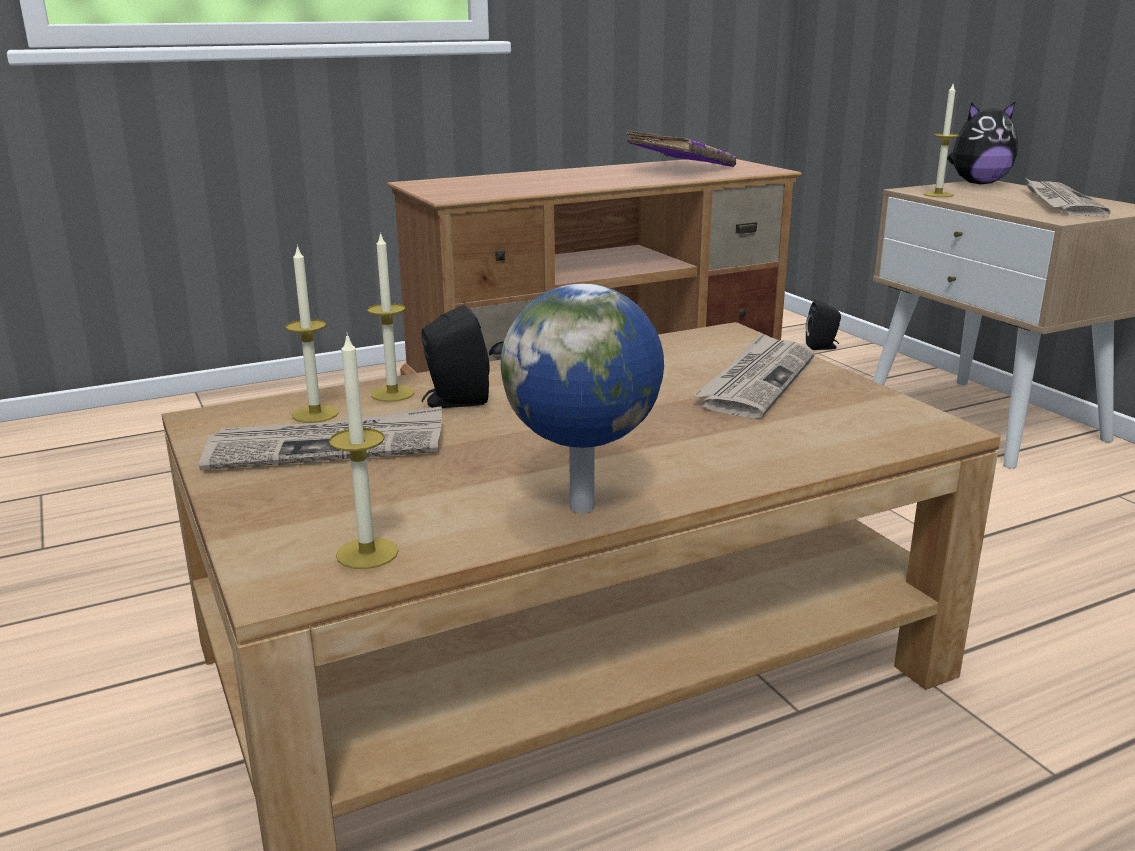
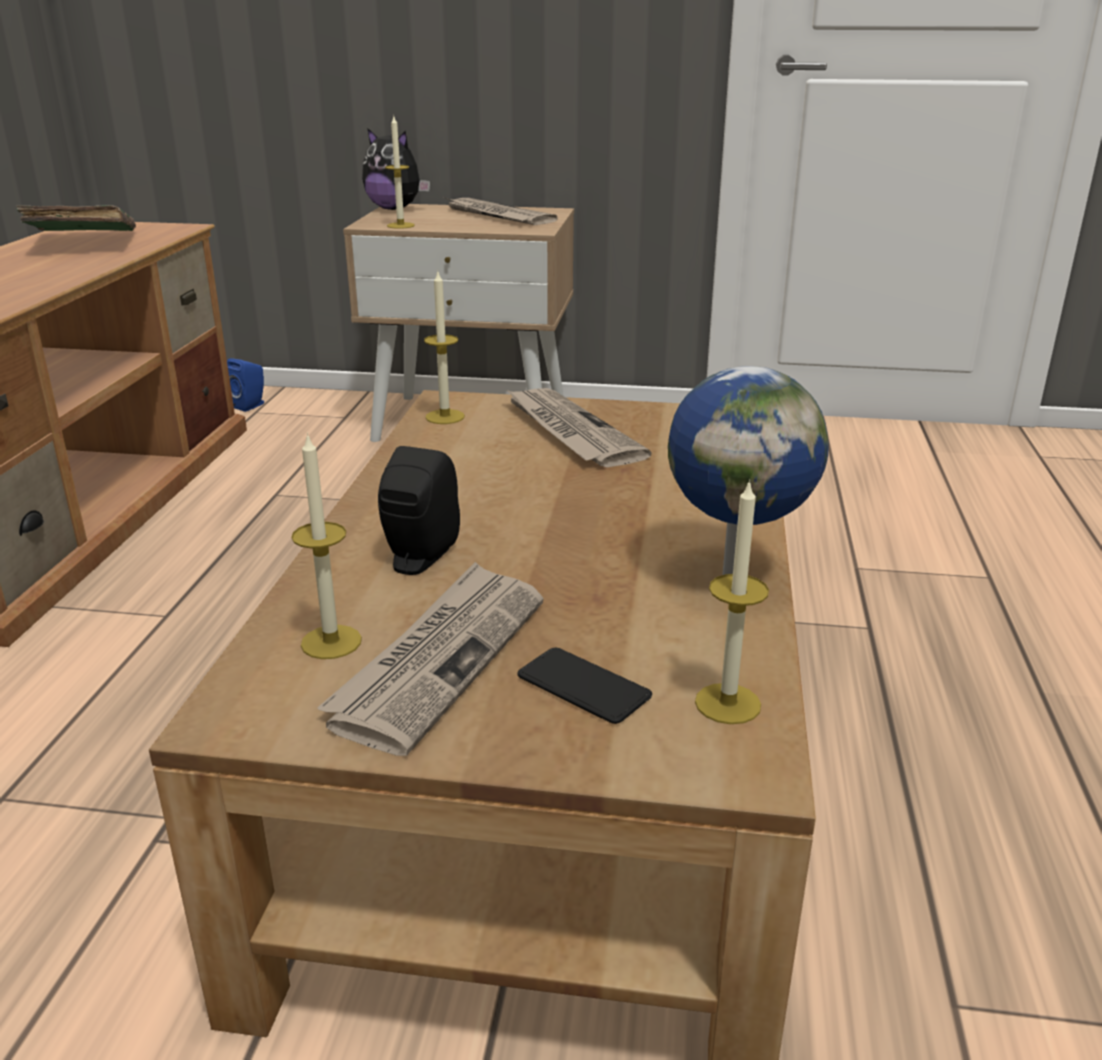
camera: 55 degrees left, 5 degrees up
(338, 498) = (583, 687): none -> phone
(392, 393) = (342, 583): candle -> candle (445, 417)
(680, 169) = (83, 243): purple book -> green book
(822, 347) = (250, 405): black speaker -> blue speaker
(978, 183) = (395, 209): plush toy -> plush toy turned 90 degrees clockwise

